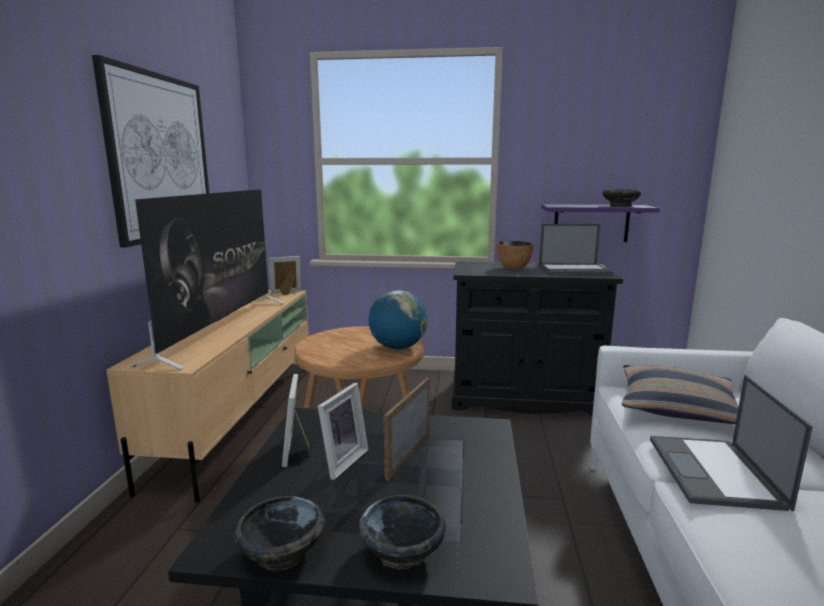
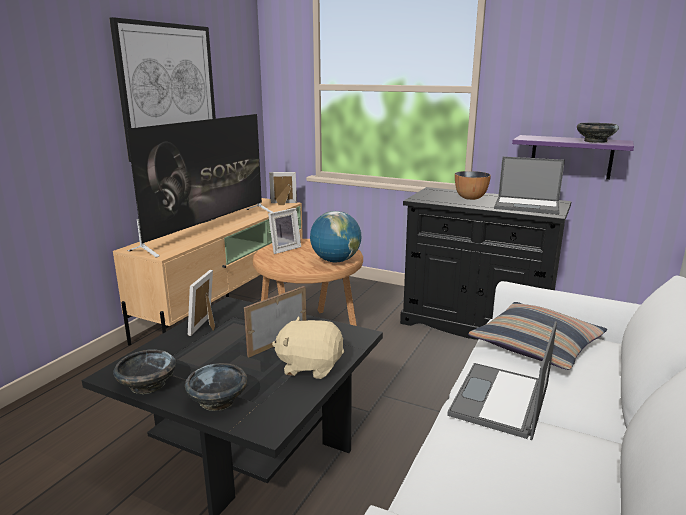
camera: 20 degrees right, 5 degrees up
(340, 461) = (228, 338): picture frame -> picture frame (284, 249)
(472, 476) = (310, 366): none -> beige plush toy

